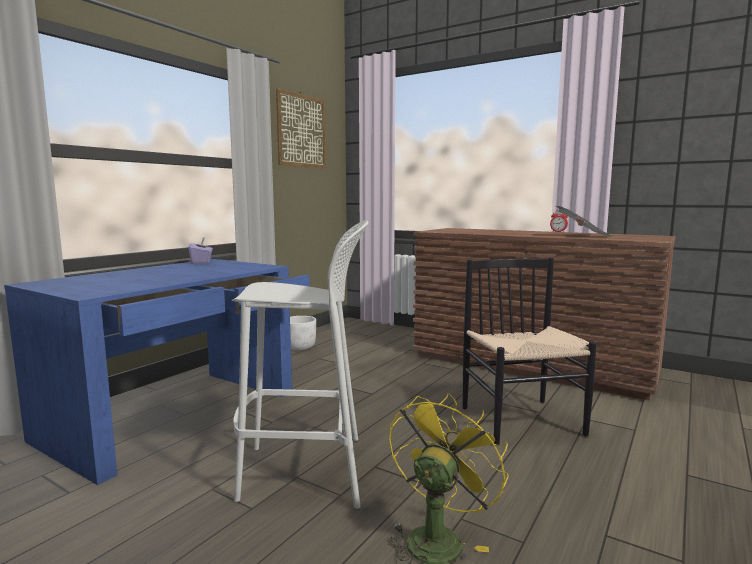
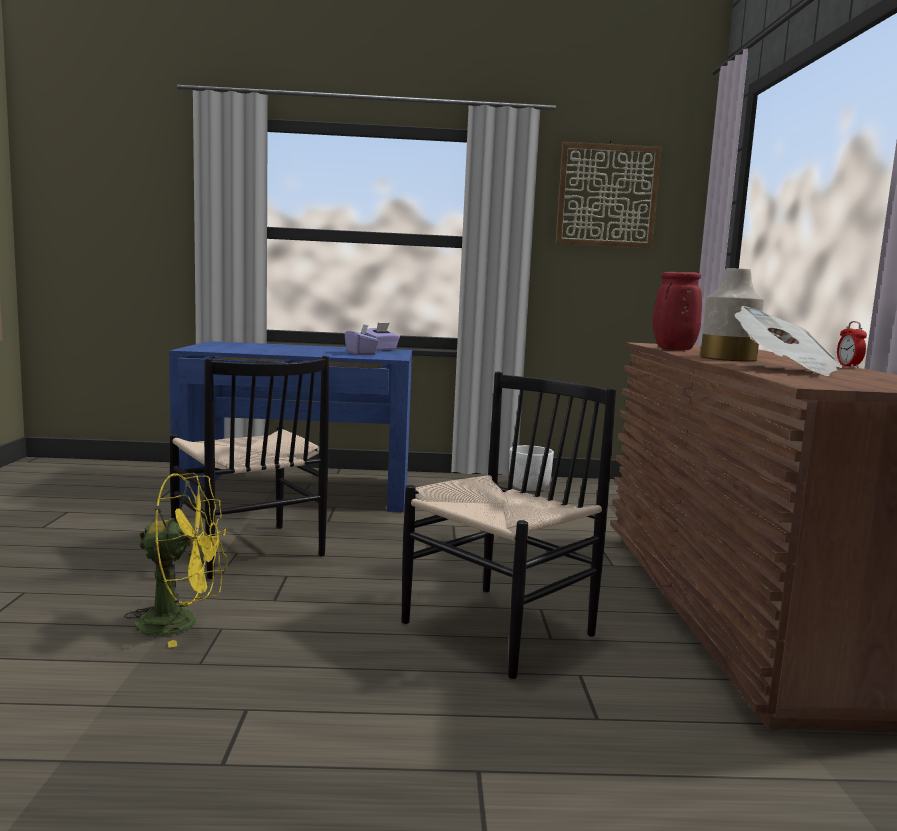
camera: 55 degrees right, 0 degrees up
(225, 268) = (361, 354): none -> purple tissue box
(307, 471) = (250, 553): white stool -> black chair
(469, 233) = (673, 349): none -> red vase
(525, 234) = (729, 358): none -> beige vase

